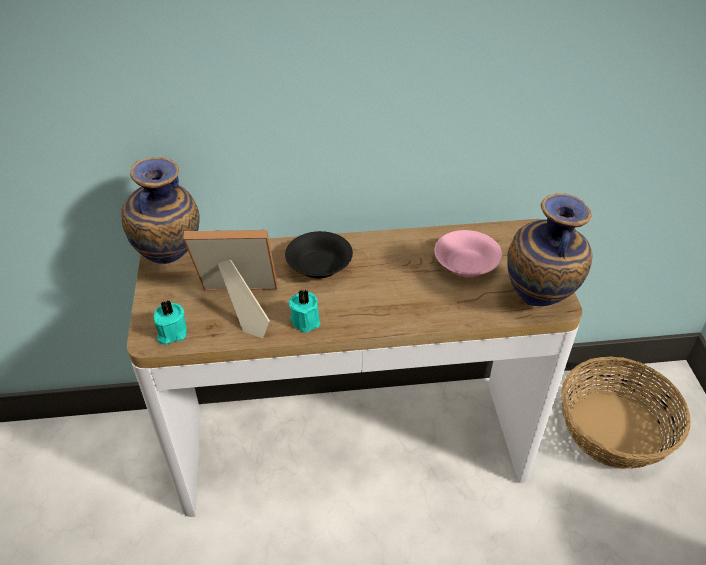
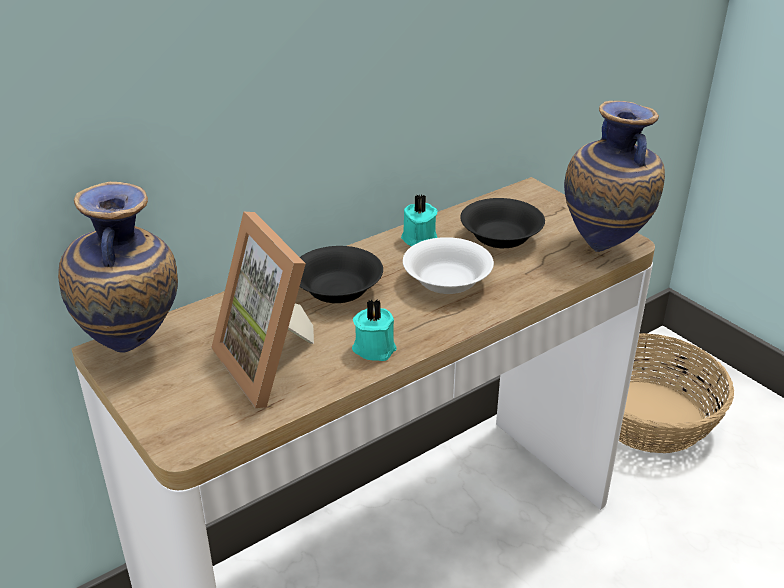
camera: 30 degrees left, 10 degrees down
(171, 333) = (209, 424): turquoise candle -> turquoise candle (418, 240)
(239, 306) = (275, 364): picture frame -> picture frame turned 90 degrees counterclockwise
(397, 287) = (448, 281): none -> white bowl
(466, 266) = (502, 238): pink bowl -> black bowl

